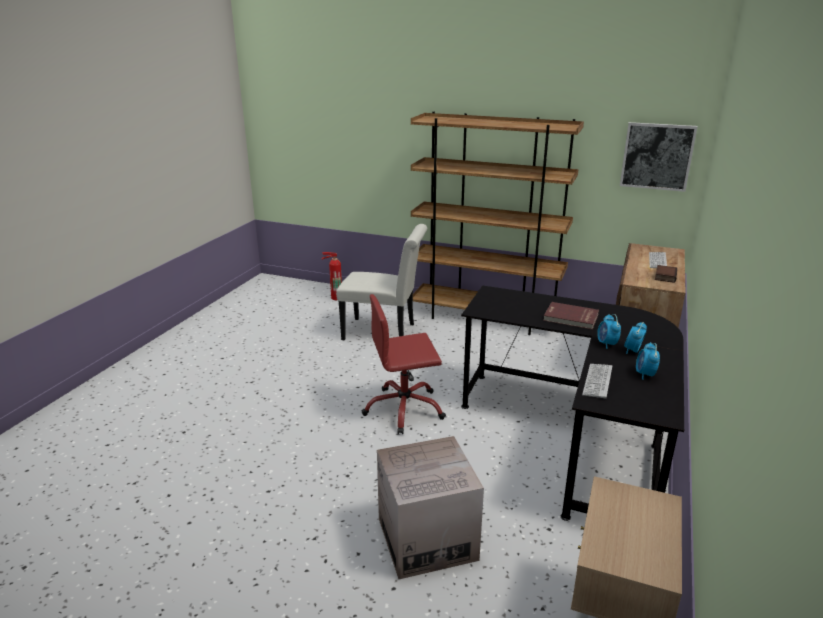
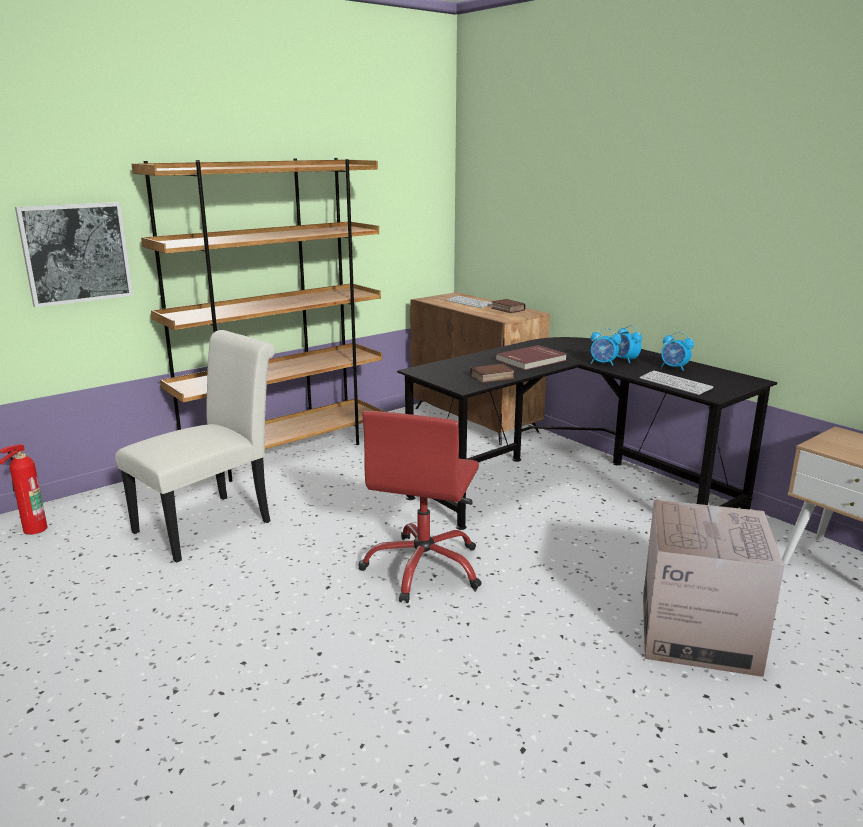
camera: 60 degrees left, 5 degrees down
(508, 314) = (492, 378): none -> book
(657, 156) = (415, 195): picture -> picture (76, 253)

